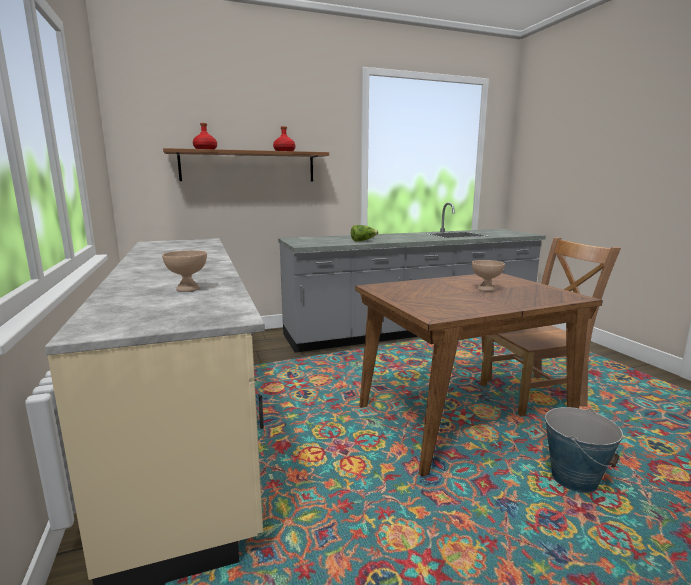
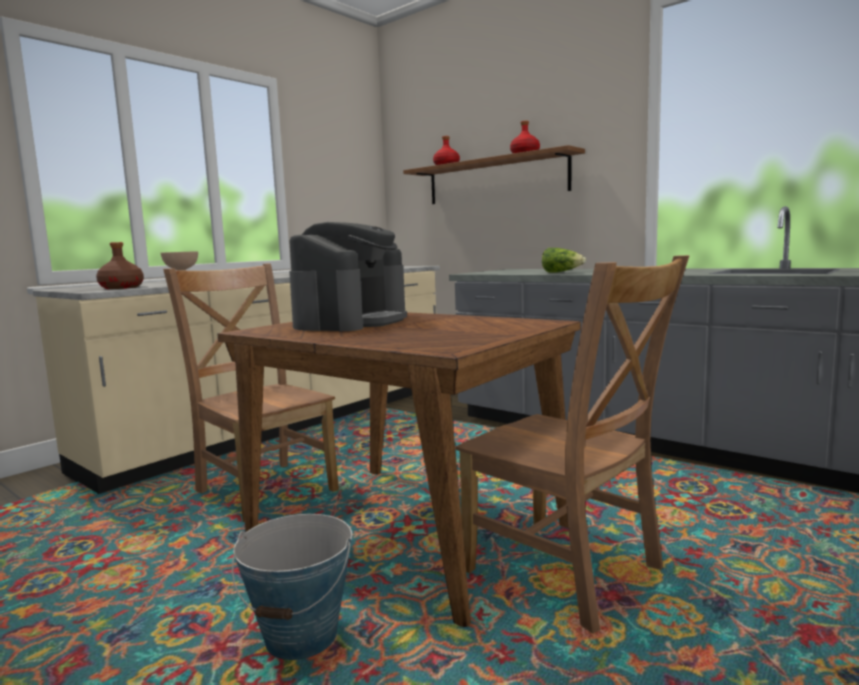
camera: 60 degrees right, 5 degrees down
(220, 308) = (122, 288): none -> brown bottle
(343, 455) = (264, 489): none -> brown chair
(428, 295) = (352, 322): none -> coffee machine
(486, 289) = (424, 328): beige bowl -> none

